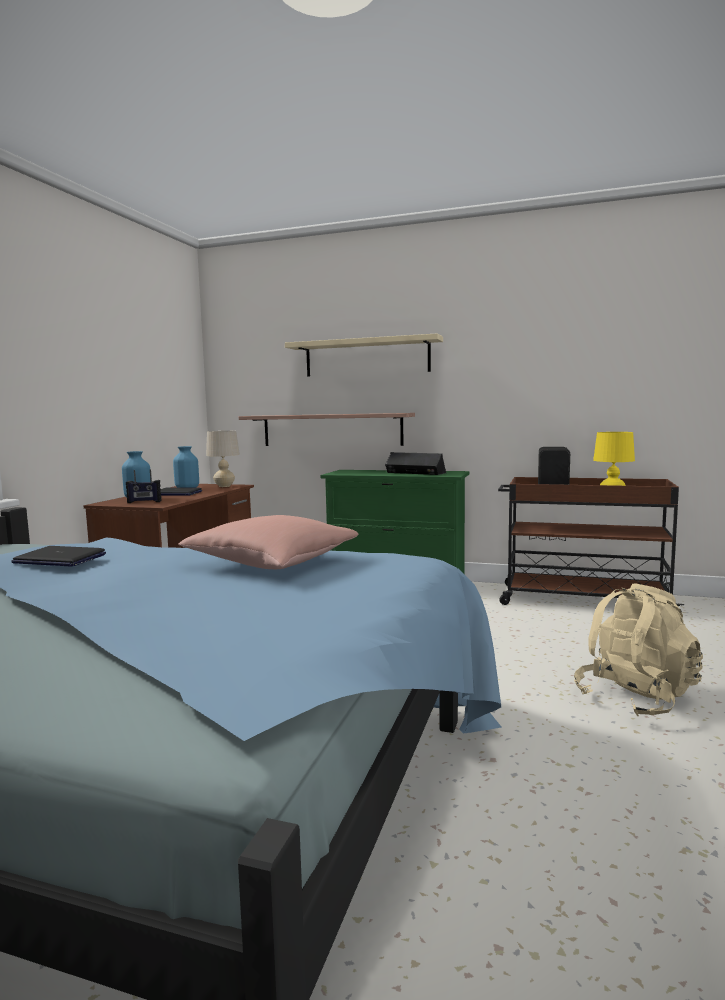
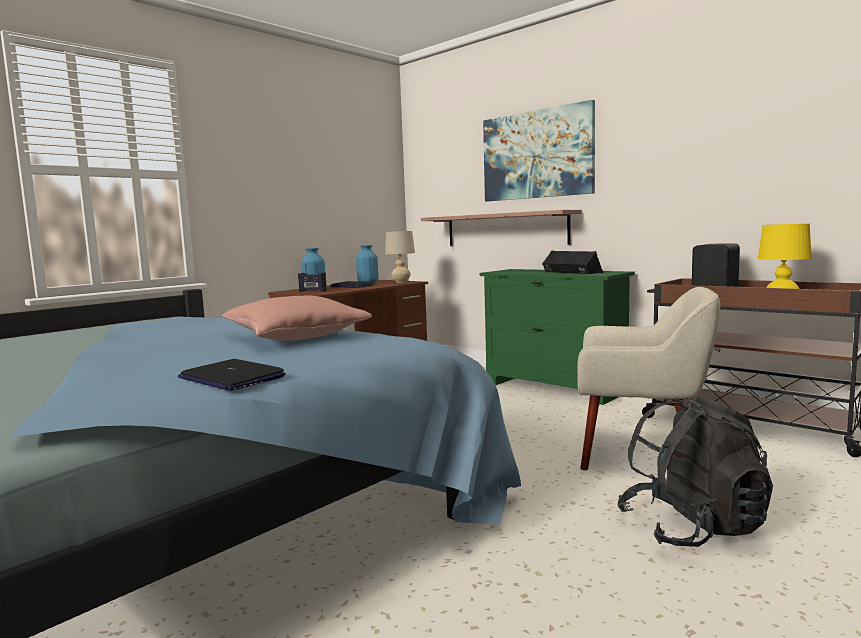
camera: 25 degrees right, 0 degrees up
(59, 559) = (171, 325): laptop -> laptop (231, 377)
(366, 357) = (537, 155): beige shelf -> picture
(533, 638) = (642, 453): none -> beige armchair
(635, 697) = (692, 528): beige backpack -> black backpack

